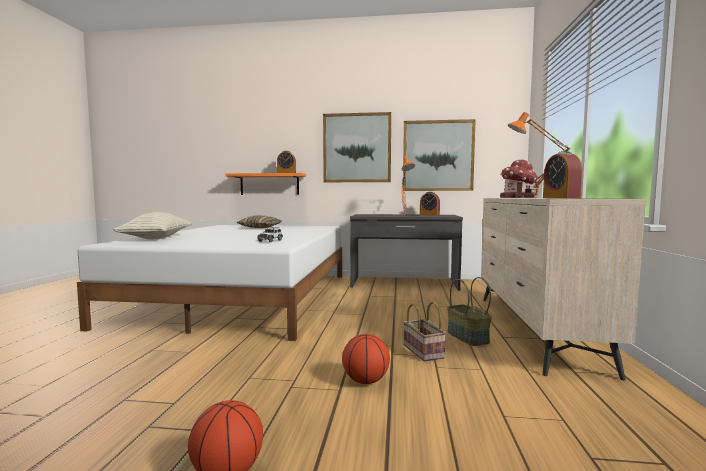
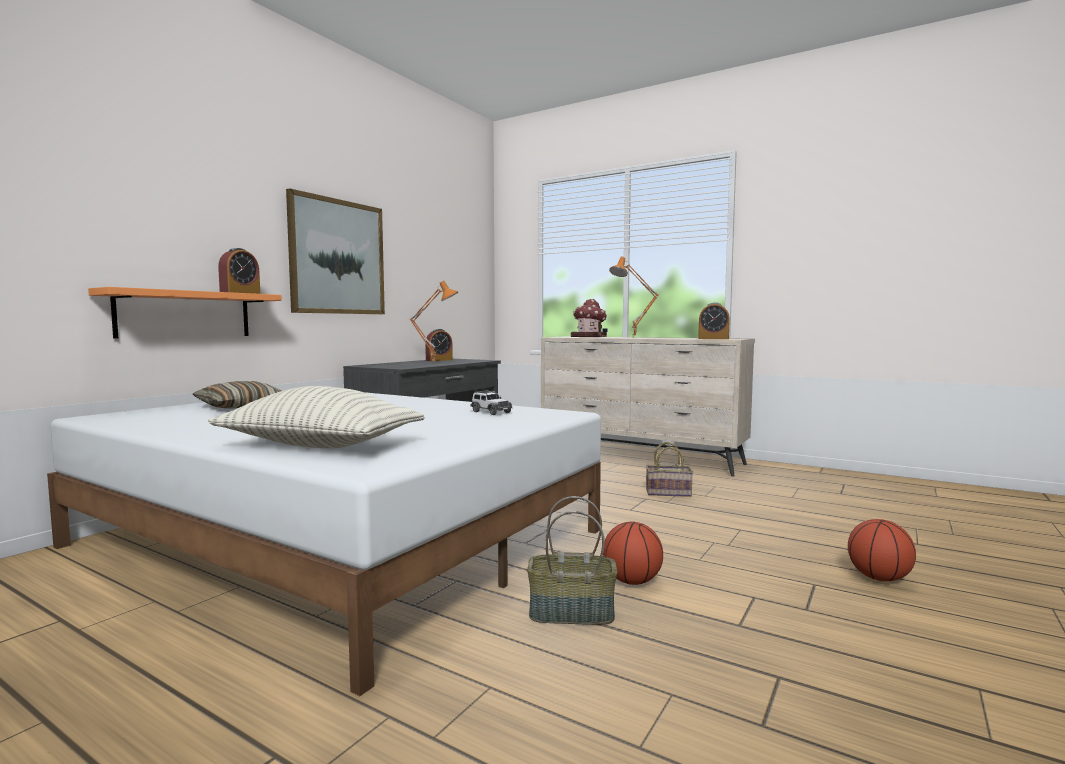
camera: 65 degrees left, 0 degrees up
(365, 381) = (725, 519): basketball -> basketball (631, 581)
(438, 156) = (427, 280): picture -> none
(466, 337) = (643, 475): basket -> basket (570, 613)

